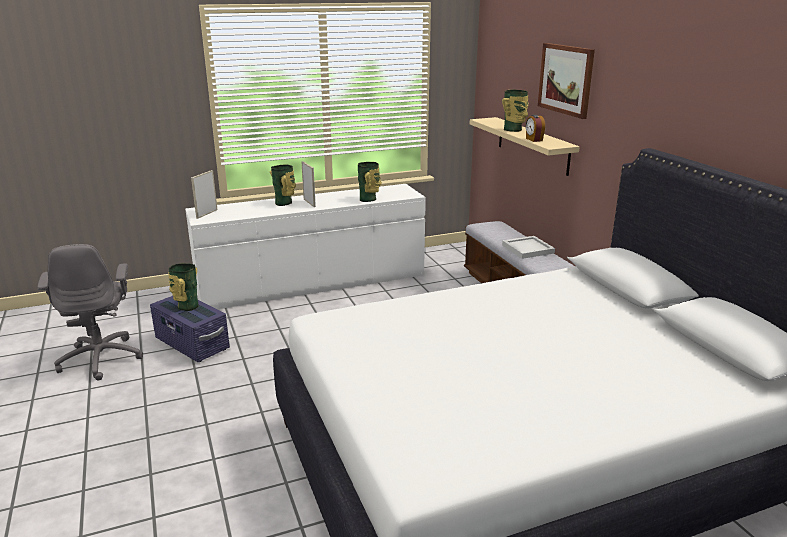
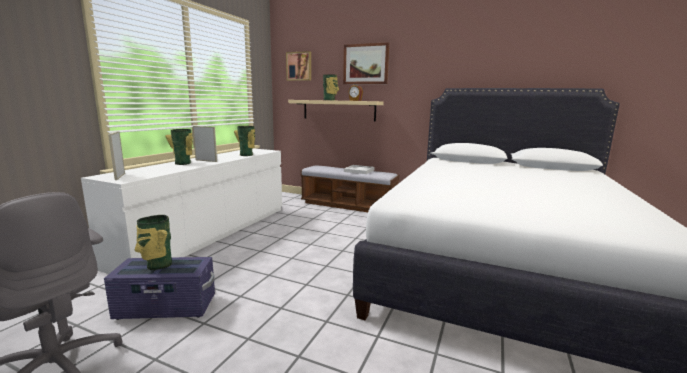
camera: 45 degrees left, 10 degrees down
(500, 66) = (299, 66): none -> picture

